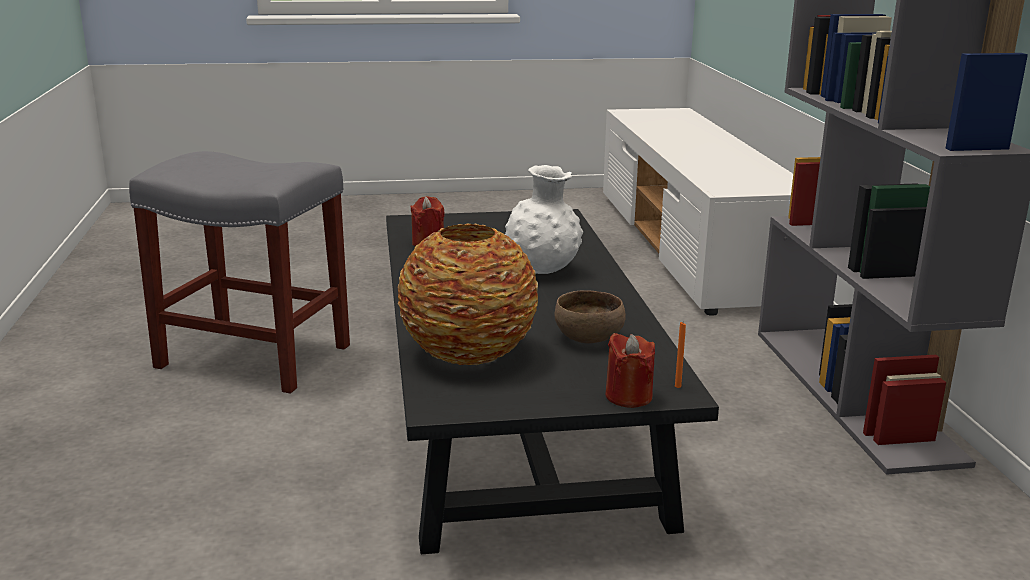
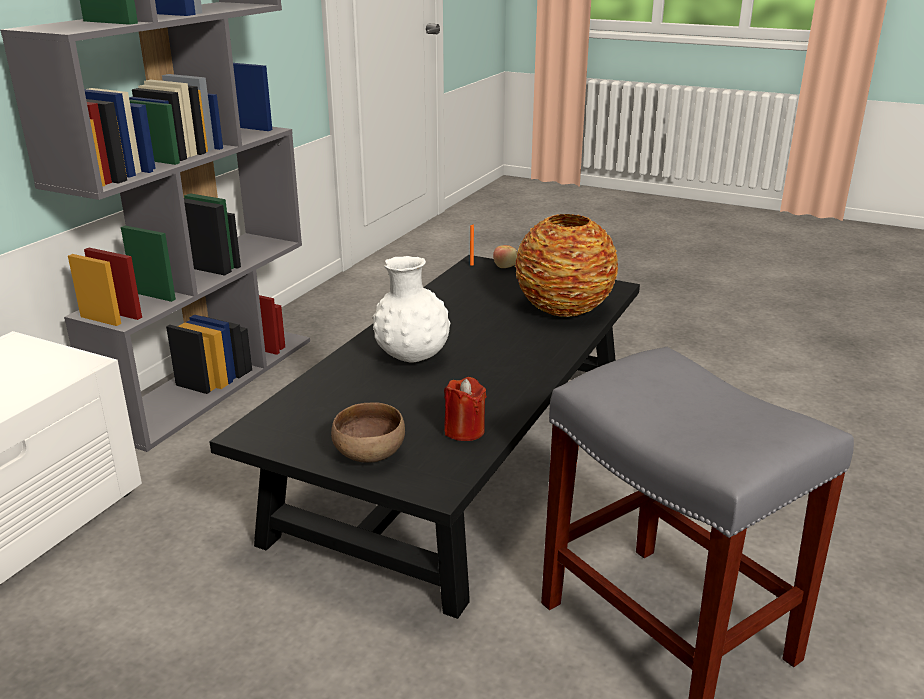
camera: 145 degrees left, 5 degrees up
(587, 338) = (473, 298): brown bowl -> brown bowl (369, 455)
(628, 396) = (505, 267): red candle -> apple

